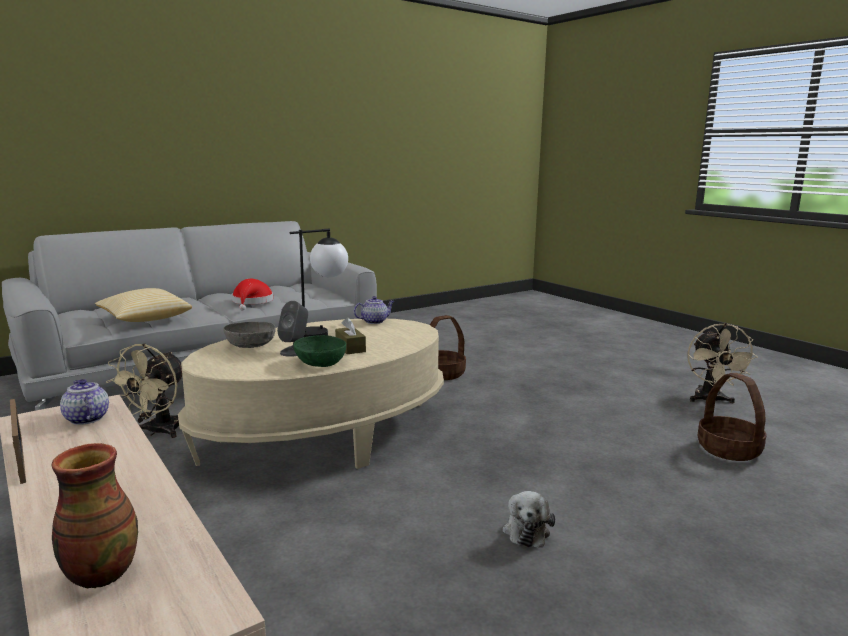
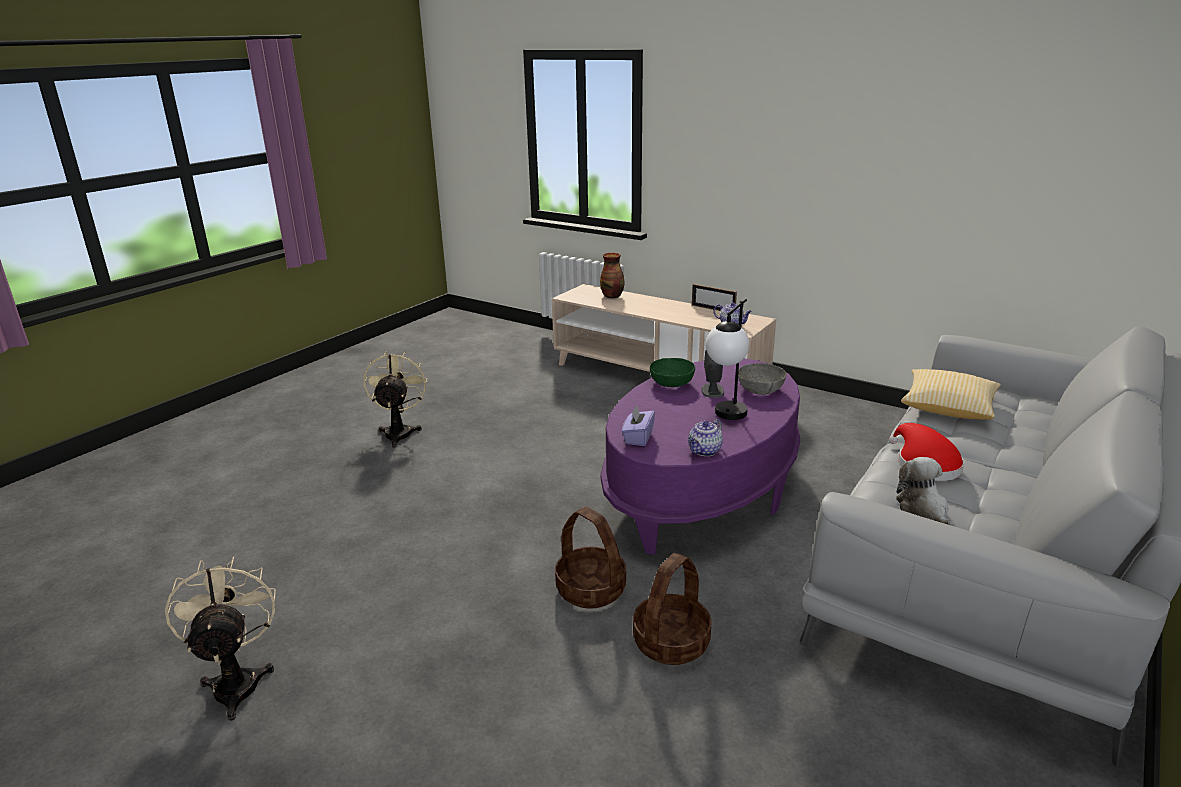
camera: 160 degrees right, 10 degrees up
(157, 432) = (844, 460): beige fan -> beige fan (399, 432)
(323, 436) = (702, 490): beige coffee table -> purple coffee table
(350, 348) = (672, 404): brown tissue box -> none
(413, 333) = (638, 438): none -> purple tissue box
(526, 530) = (491, 452): plush toy -> plush toy (924, 509)
(728, 449) = (288, 569): basket -> basket (591, 589)

